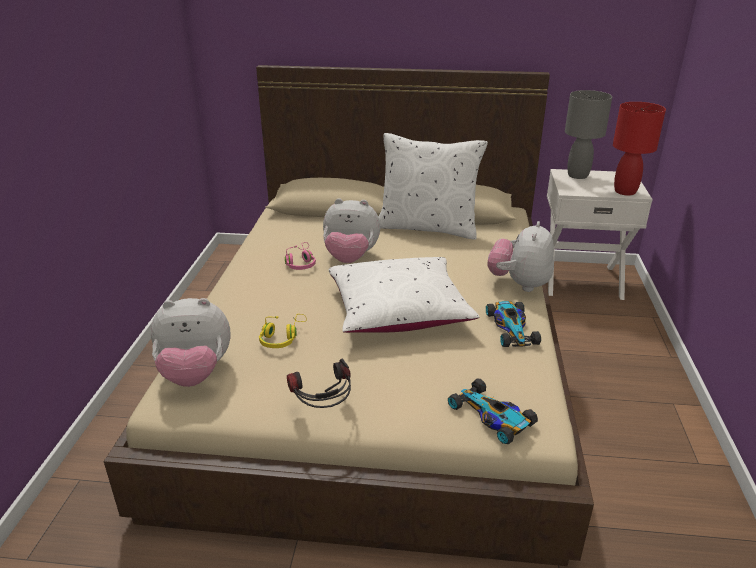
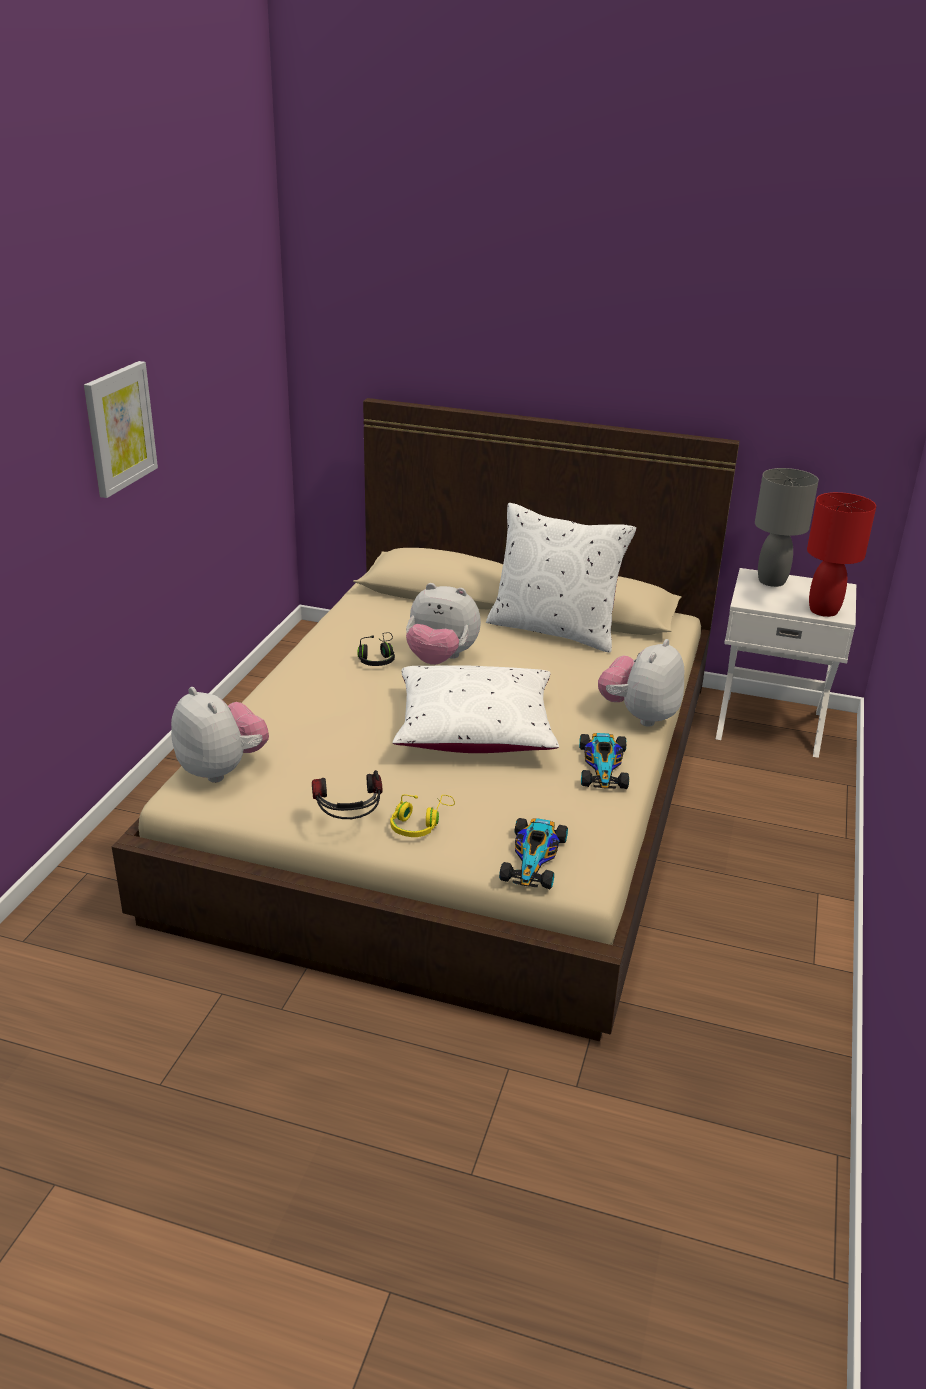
camera: 10 degrees right, 0 degrees up
(62, 82) = (119, 428): none -> picture
(195, 374) = (222, 769): plush toy -> plush toy turned 135 degrees counterclockwise
(282, 338) = (327, 743): yellow headphones -> yellow headphones (419, 823)
(301, 263) = (377, 658): pink headphones -> black headphones
(492, 417) = (534, 858): toy car -> toy car turned 135 degrees counterclockwise

